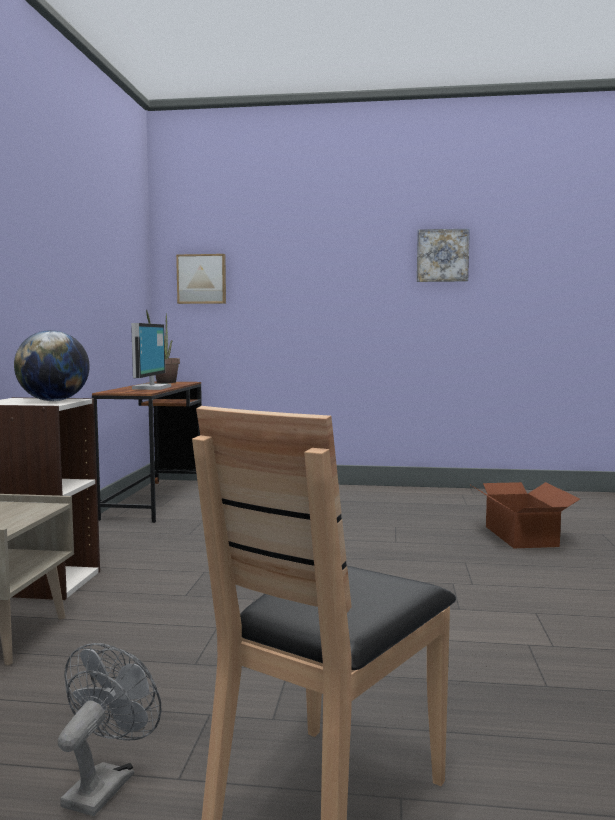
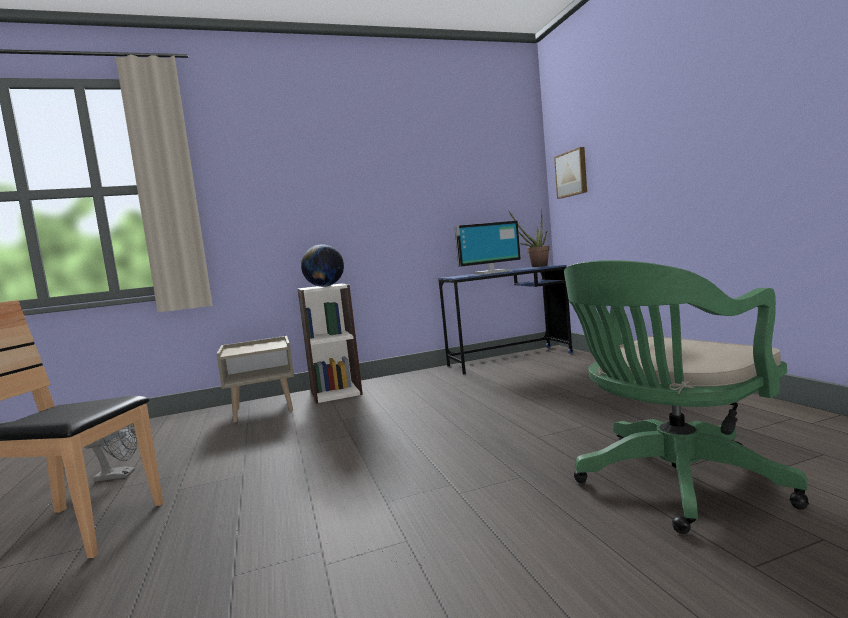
camera: 65 degrees right, 0 degrees up
(155, 500) = (509, 360): brown desk -> blue desk
(442, 255) = (783, 76): picture -> none
(520, 536) = (673, 484): cardboard box -> green office chair

